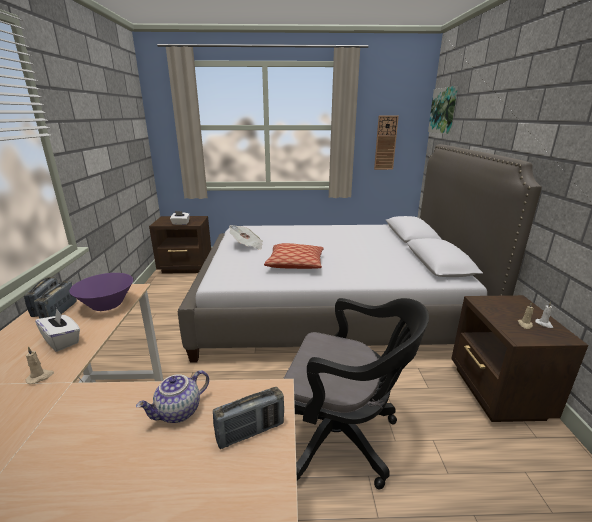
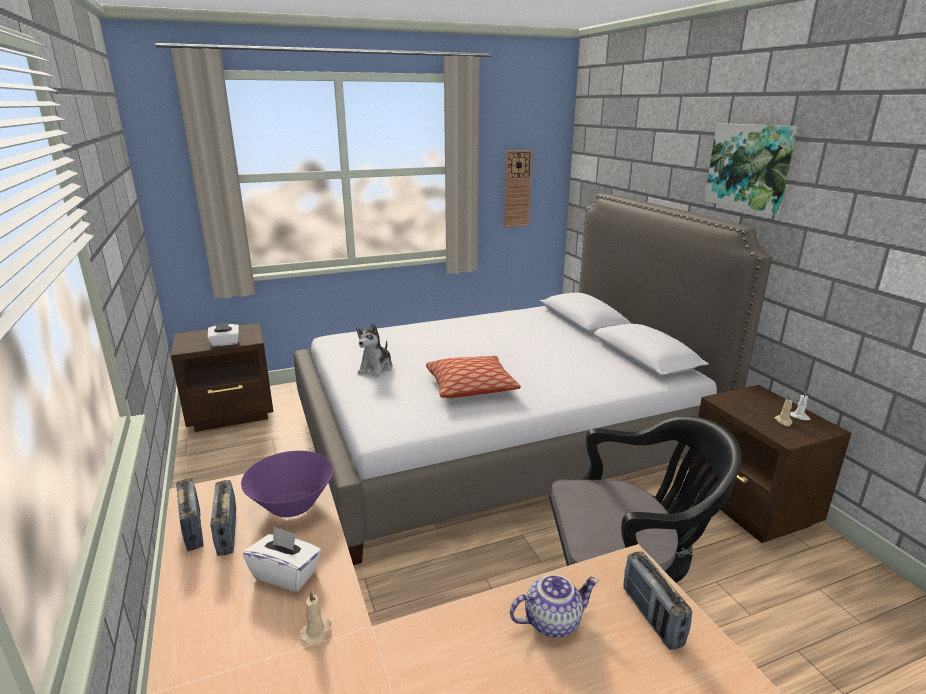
camera: 20 degrees left, 0 degrees up
(178, 412) = (552, 620): teapot -> teapot turned 135 degrees counterclockwise
(247, 246) = (376, 368): newspaper -> plush toy
(250, 432) = (651, 617): radio -> radio turned 120 degrees clockwise
(443, 110) = (596, 145): picture -> picture (749, 167)

